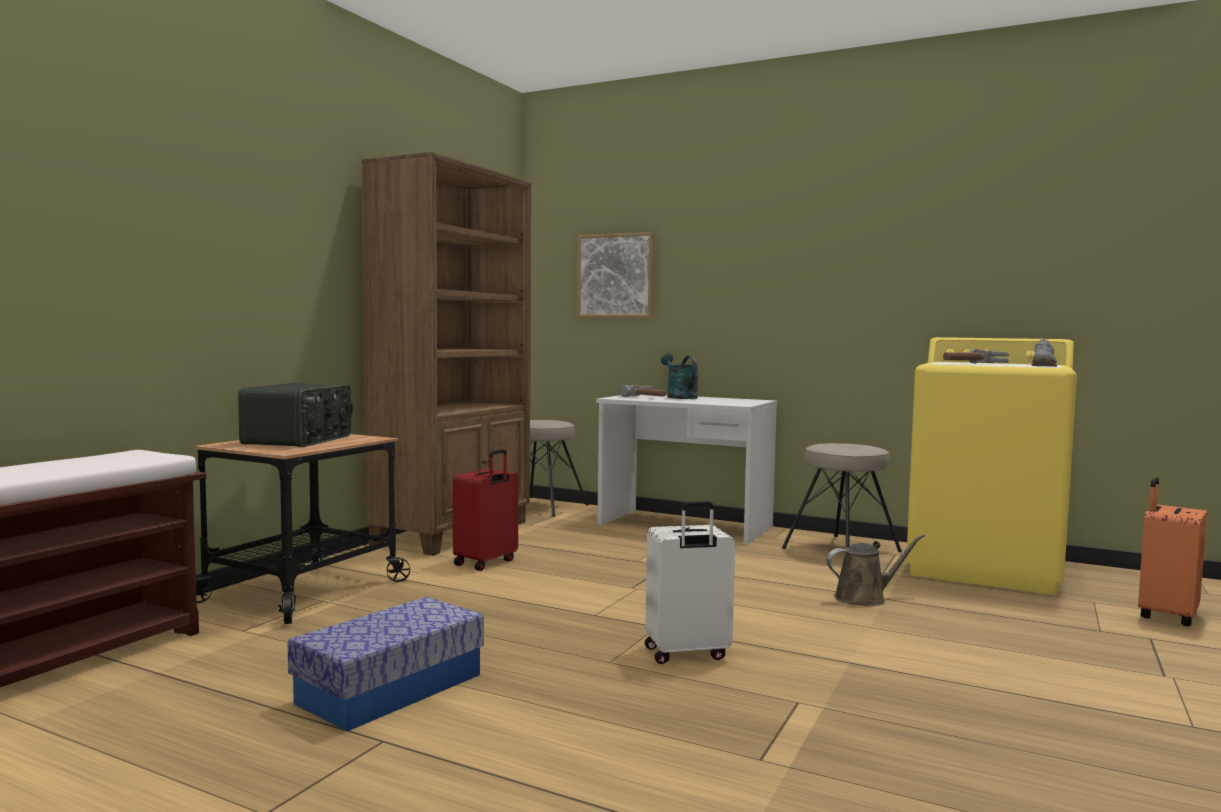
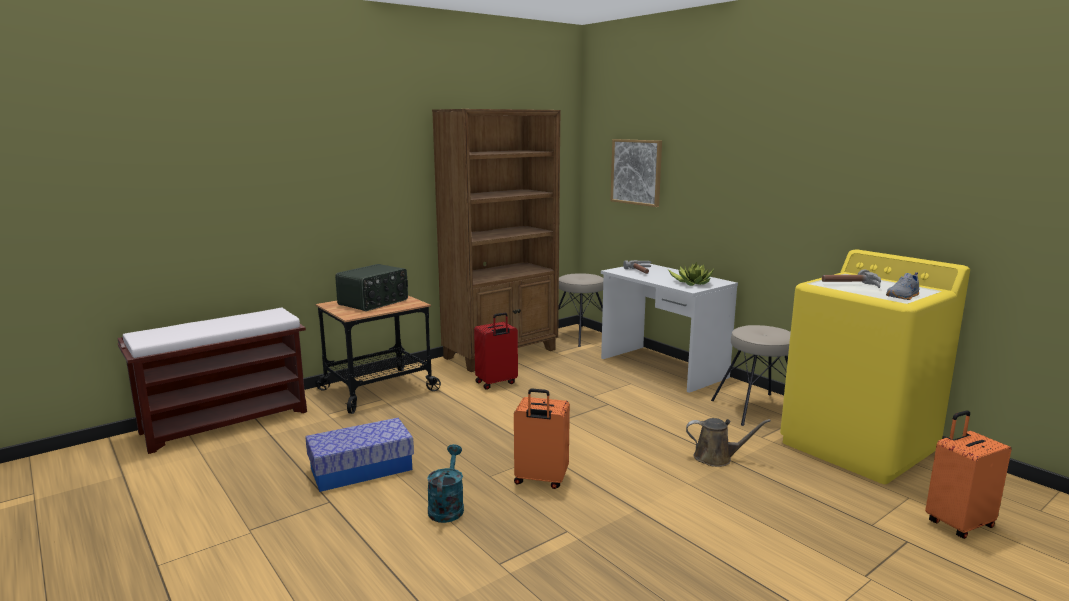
camera: 25 degrees right, 10 degrees up
(679, 397) = (666, 272): turquoise watering can -> turquoise watering can (447, 507)
(687, 654) = (540, 480): white suitcase -> orange suitcase
(730, 401) = (692, 283): none -> potted plant

